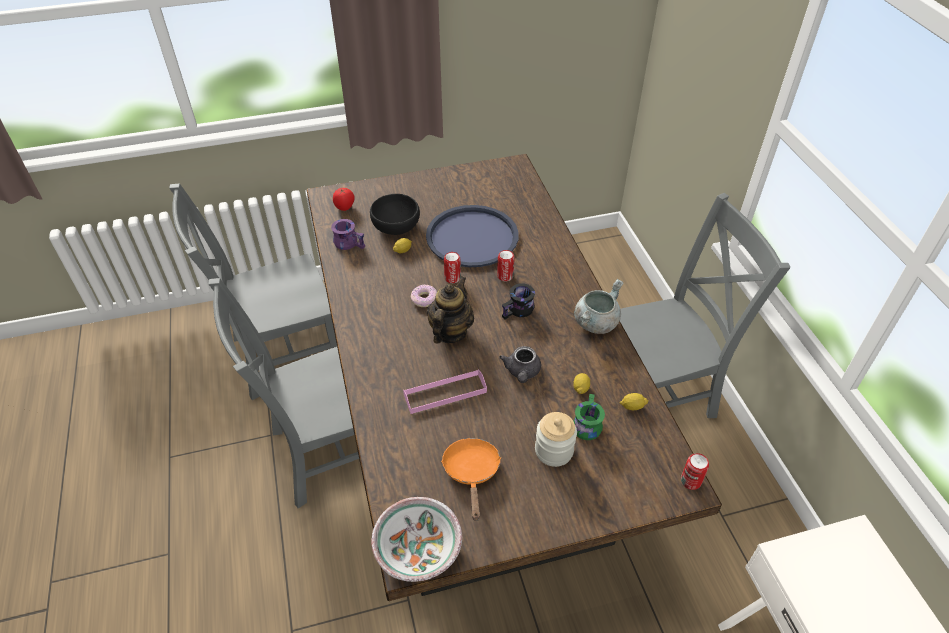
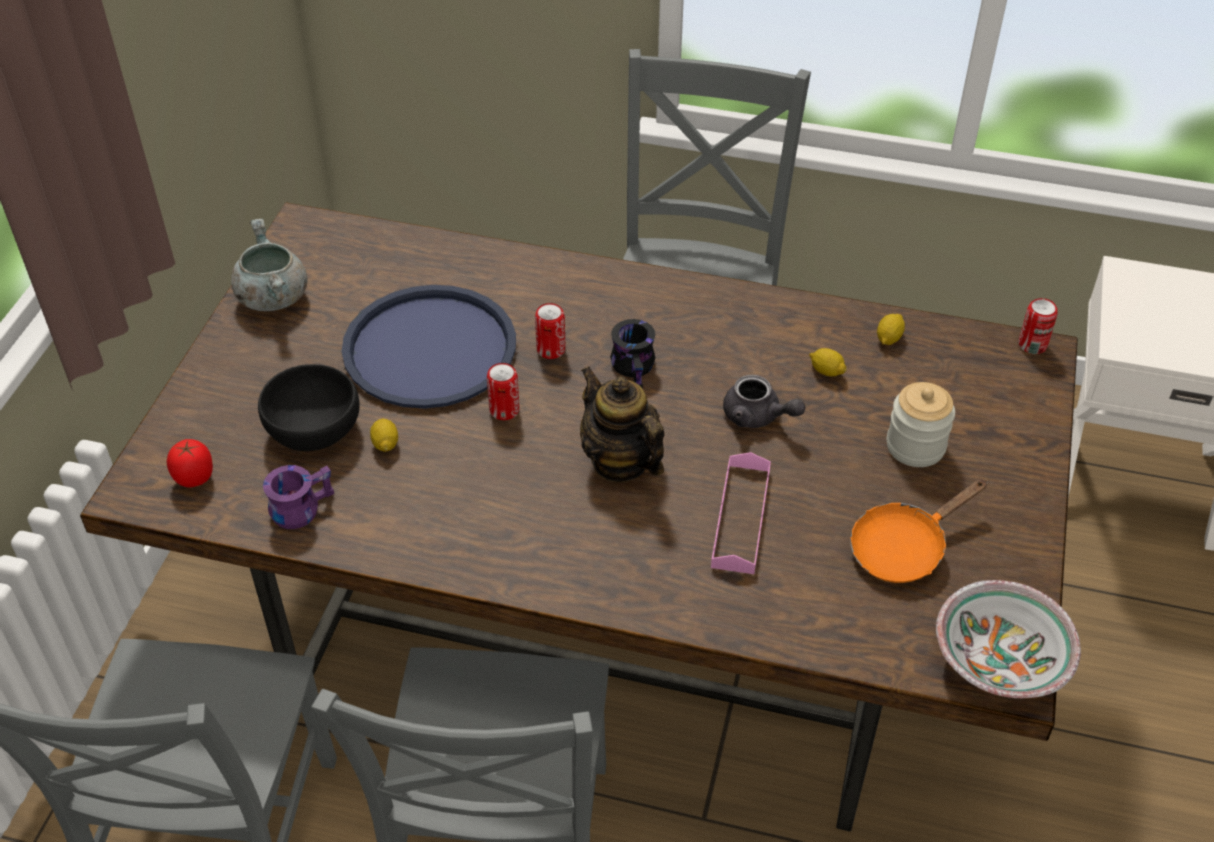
camera: 60 degrees left, 0 degrees up
(424, 299) = (524, 462): donut -> none
(472, 472) = (904, 547): orange frying pan -> orange frying pan turned 60 degrees counterclockwise
(585, 424) = (890, 396): green mug -> none
(595, 322) = (719, 301): grey cooking pot -> grey cooking pot (272, 297)

